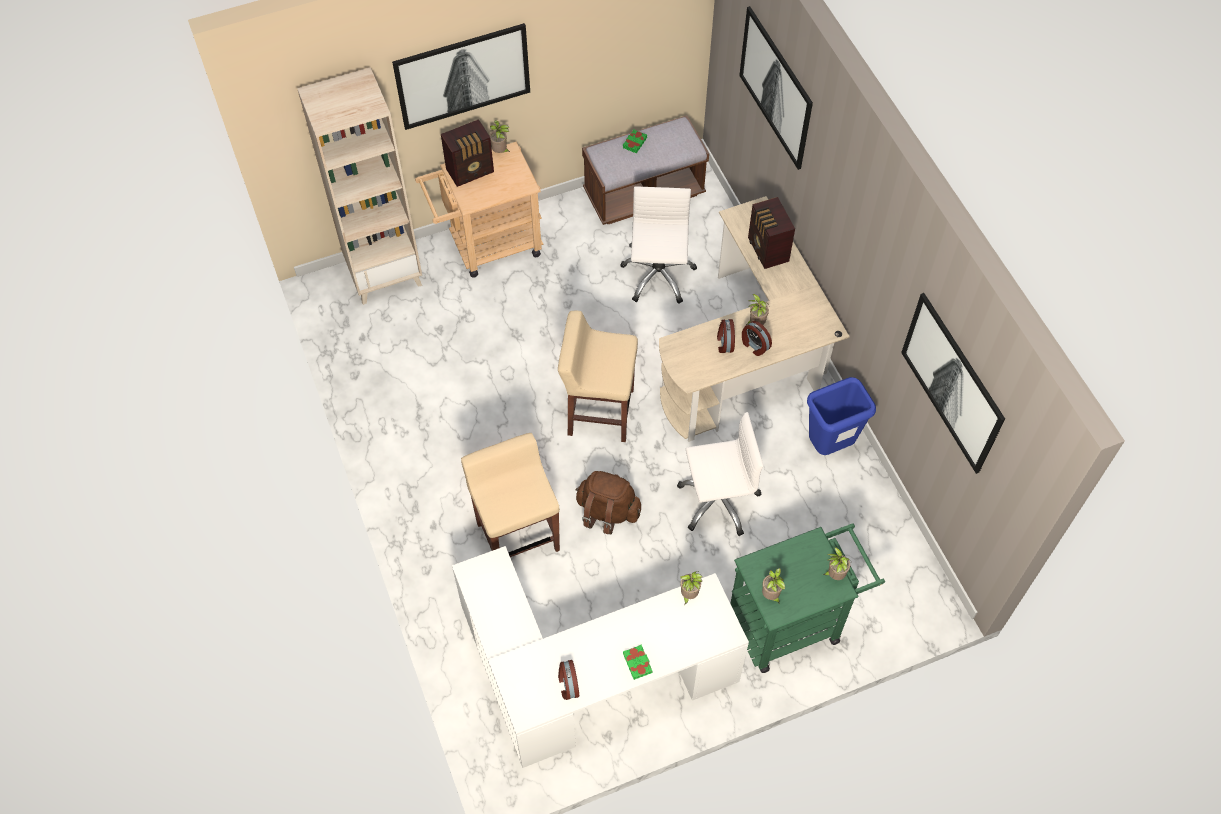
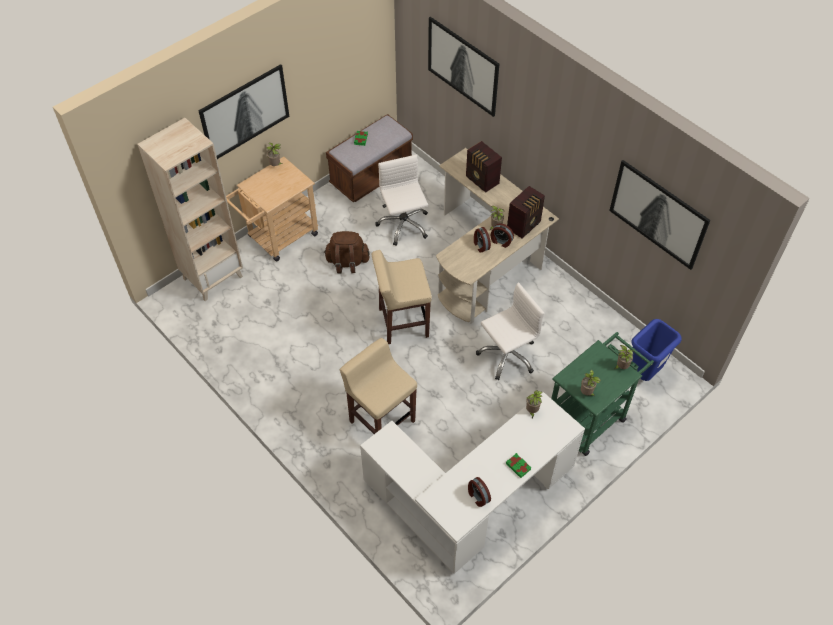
camera: 20 degrees left, 5 degrees down
(471, 171) = (261, 183): radio -> radio (524, 225)
(607, 512) = (436, 385): brown backpack -> brown backpack (347, 262)
(830, 445) = (563, 298): blue trash can -> blue trash can (644, 373)

